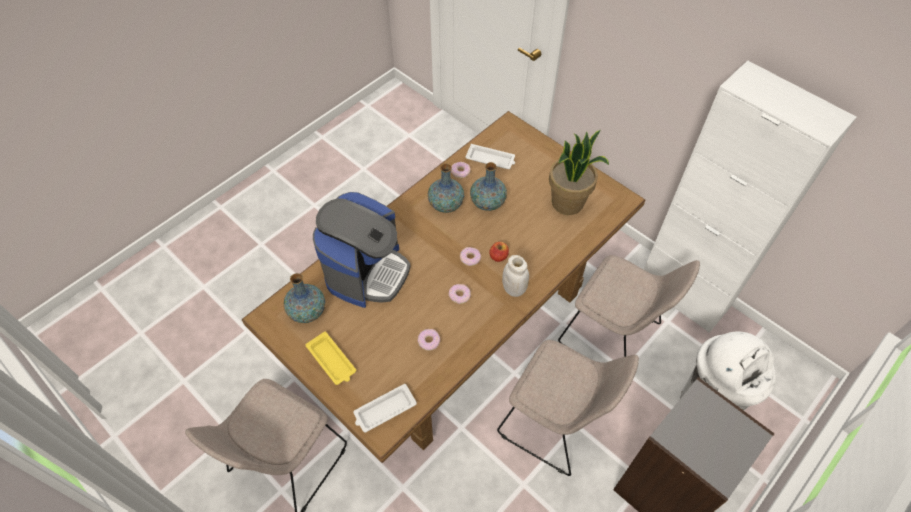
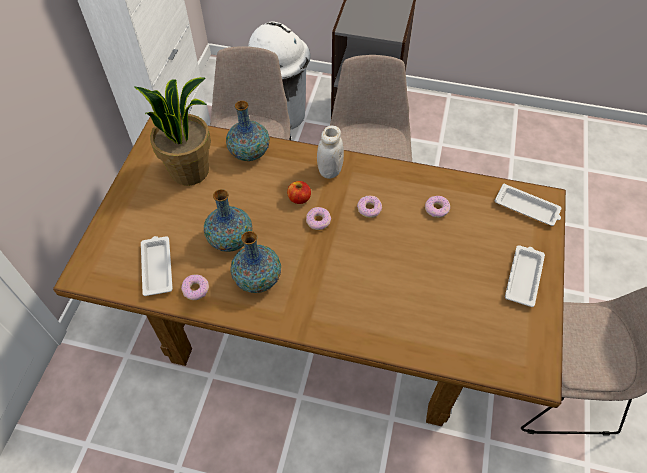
camera: 120 degrees left, 0 degrees up
(307, 312) = (495, 336): vase -> vase (249, 152)
(332, 361) = (523, 277): yellow tray -> white tray
(367, 272) = (403, 307): coffee machine -> none

